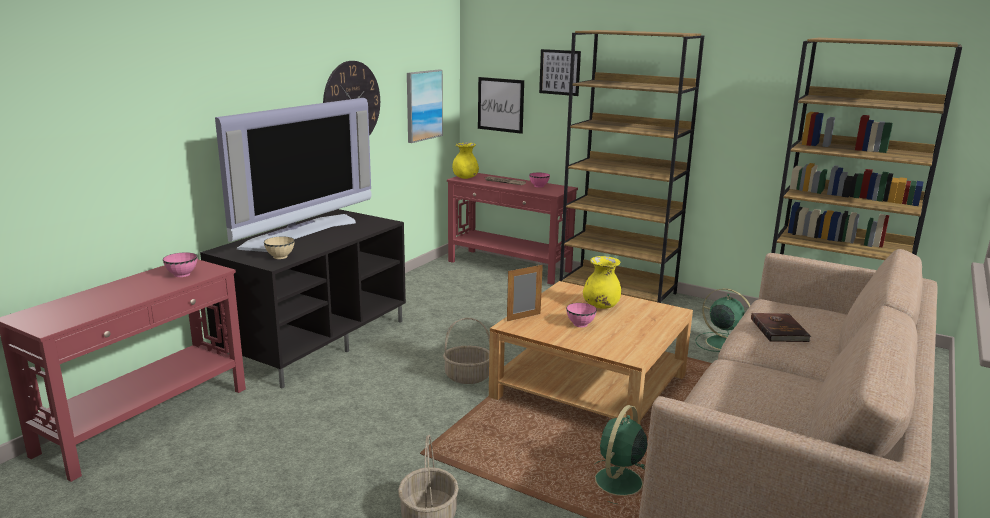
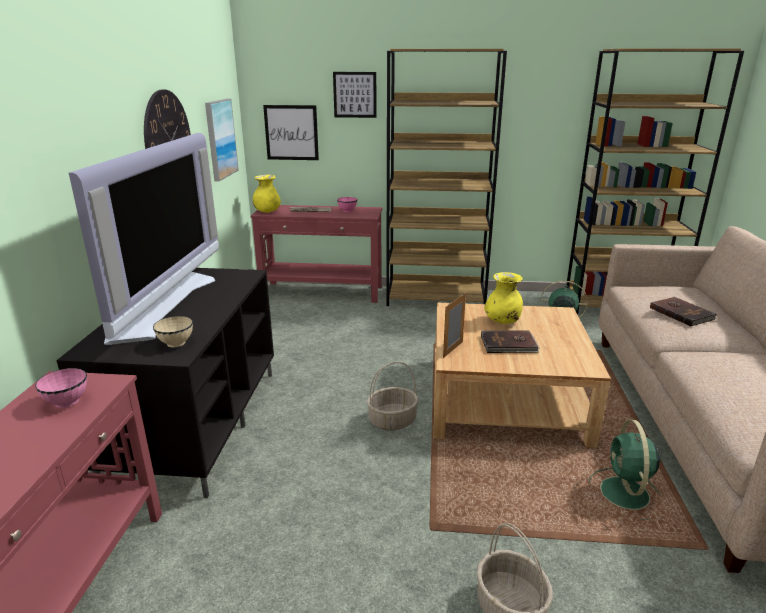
camera: 25 degrees left, 5 degrees up
(580, 324) = (509, 344): pink bowl -> brown book

